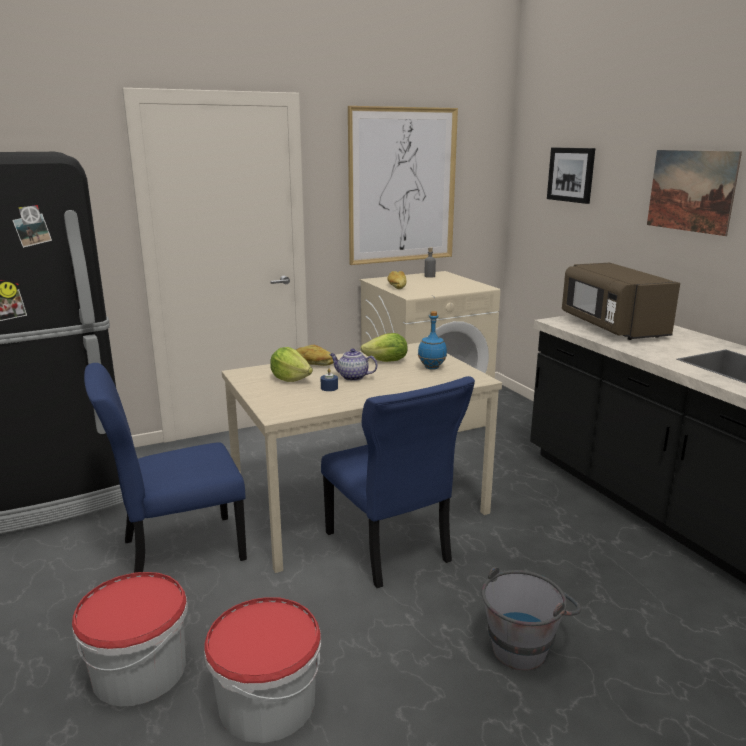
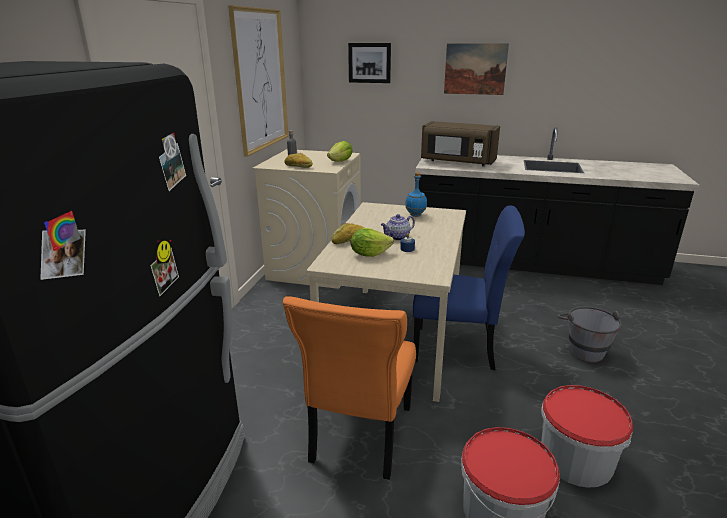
camera: 50 degrees left, 5 degrees up
(178, 551) = (359, 437): blue chair -> orange chair
(387, 361) = (383, 221): lettuce -> lettuce (340, 161)

